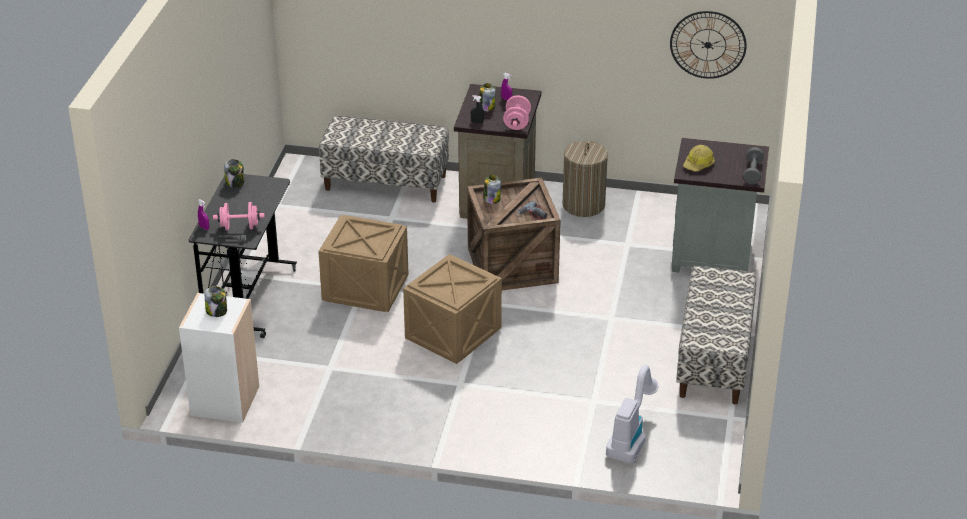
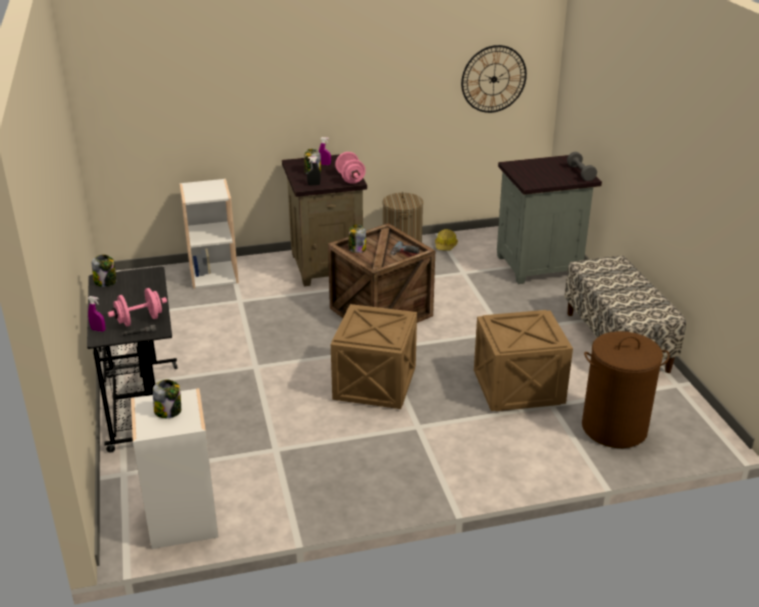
camera: 25 degrees left, 5 degrees down
(366, 289) = (260, 366): crate -> crate (519, 388)
(386, 182) = (214, 274): bench -> bookcase
(631, 437) = (614, 428): vacuum cleaner -> brown laundry basket
(698, 164) = (532, 176): hard hat -> hard hat (445, 246)

